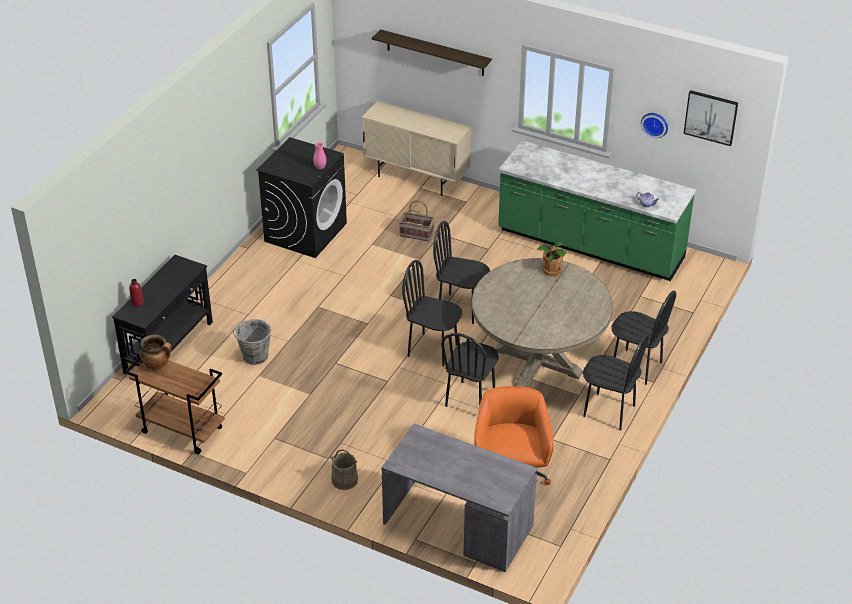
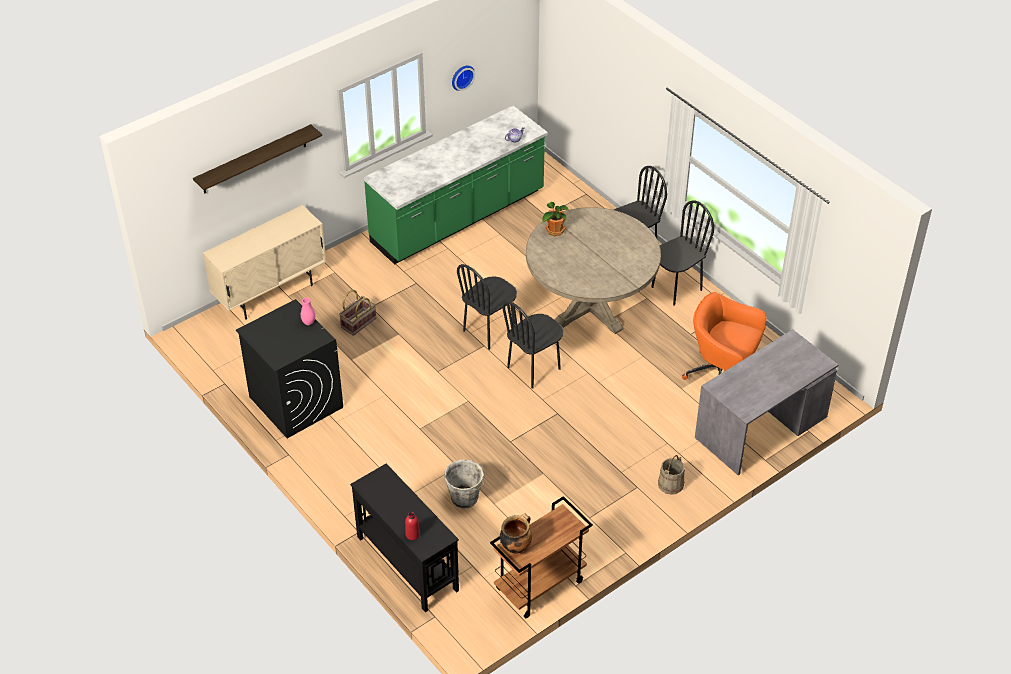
camera: 65 degrees left, 5 degrees up
(470, 399) = (613, 366): black chair -> none
(711, 117) = (504, 37): picture -> none

